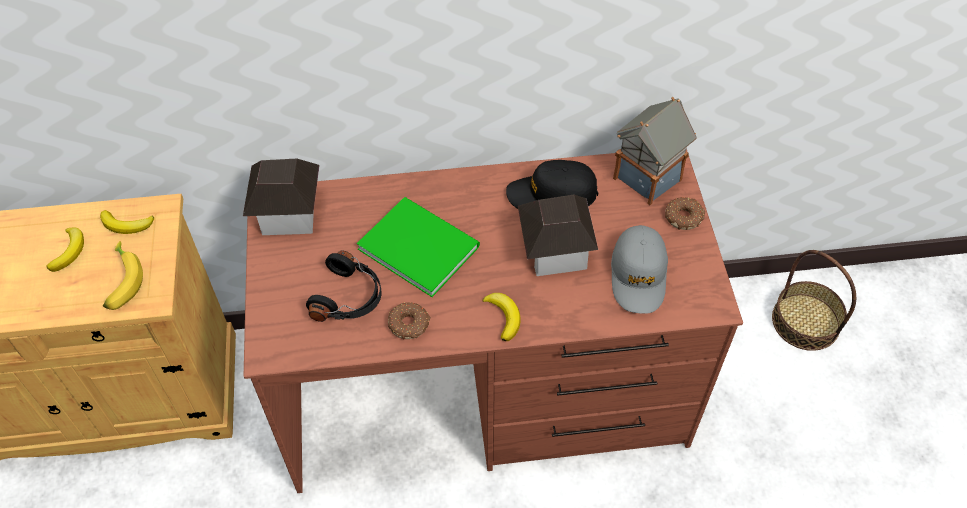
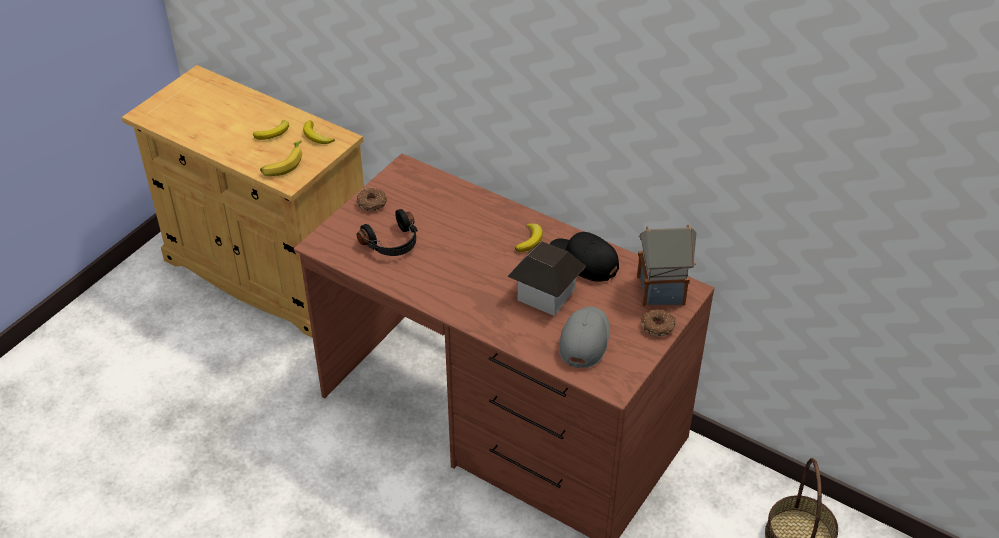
camera: 40 degrees right, 10 degrees down
(288, 213) = (408, 179): toy house -> none
(409, 324) = (411, 278): donut -> donut (372, 203)
(418, 244) = (464, 240): green book -> none
(503, 317) = (470, 309): banana -> banana (530, 240)
(638, 275) = (584, 340): grey cap -> grey cap turned 150 degrees clockwise

